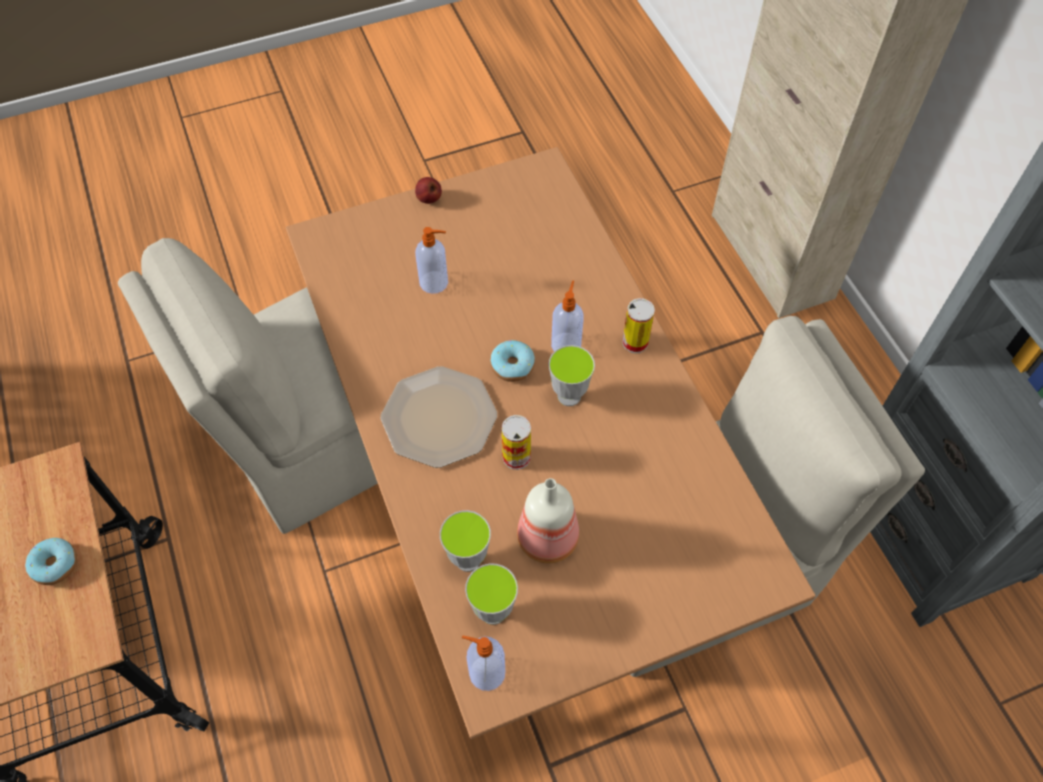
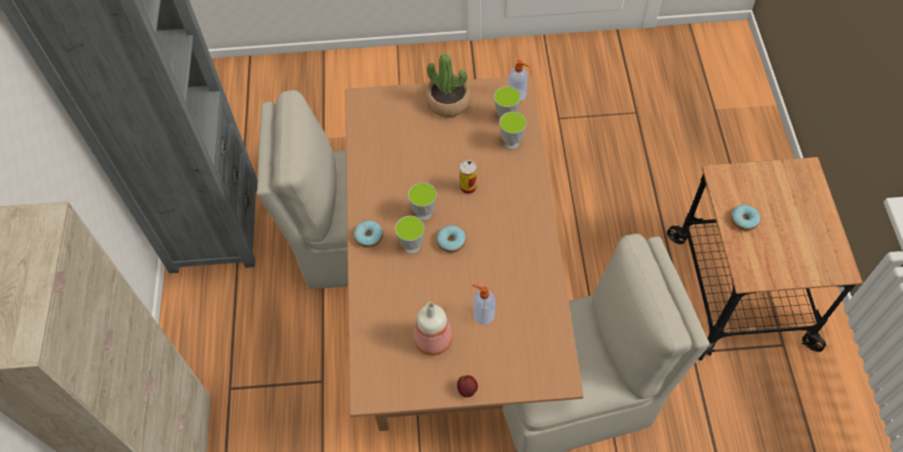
camera: 160 degrees left, 0 degrees up
(440, 417) = (505, 221): plate -> none
(547, 536) = (466, 144): bottle -> bottle (433, 341)
(566, 343) = (412, 247): soap dispenser -> cup
(612, 619) = (448, 101): none -> potted plant
(635, 342) = (369, 237): can -> donut

